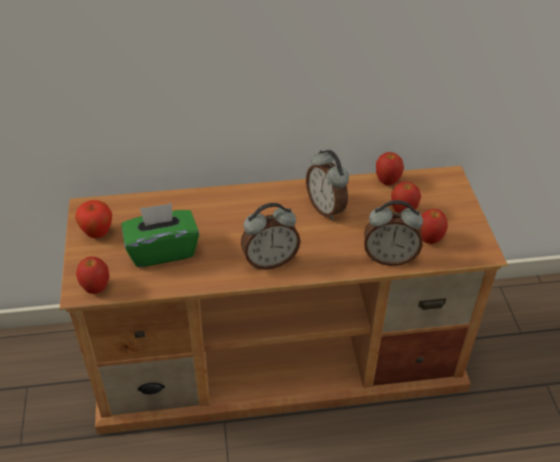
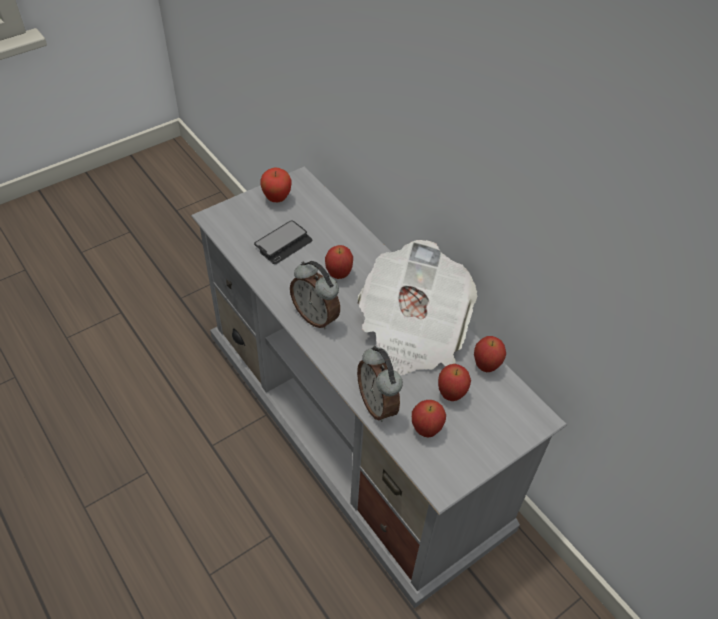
camera: 60 degrees right, 5 degrees up
(96, 288) = (220, 224): apple -> apple (339, 274)
(162, 250) = (283, 243): green tissue box -> phone
(281, 357) = (355, 426): brown tv stand -> grey tv stand
(326, 208) = (411, 331): alarm clock -> newspaper

